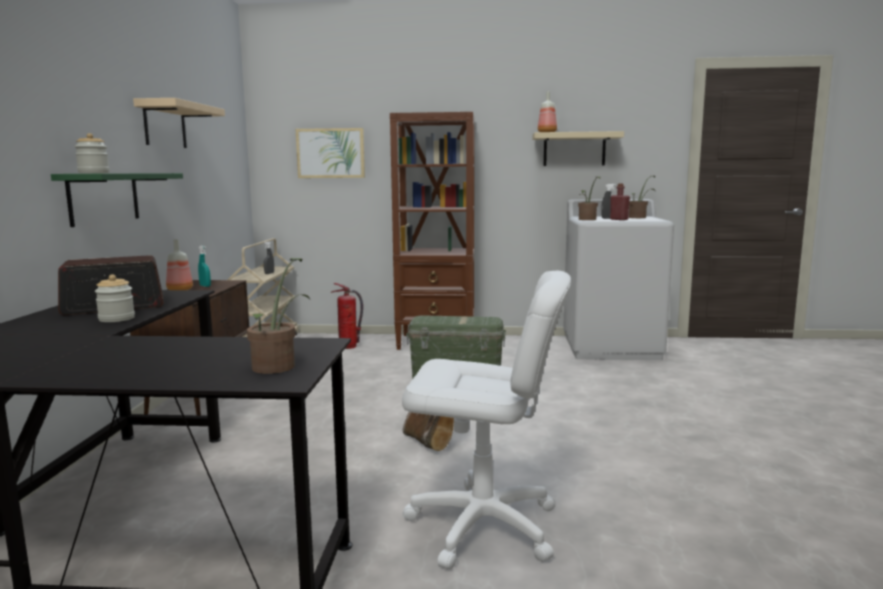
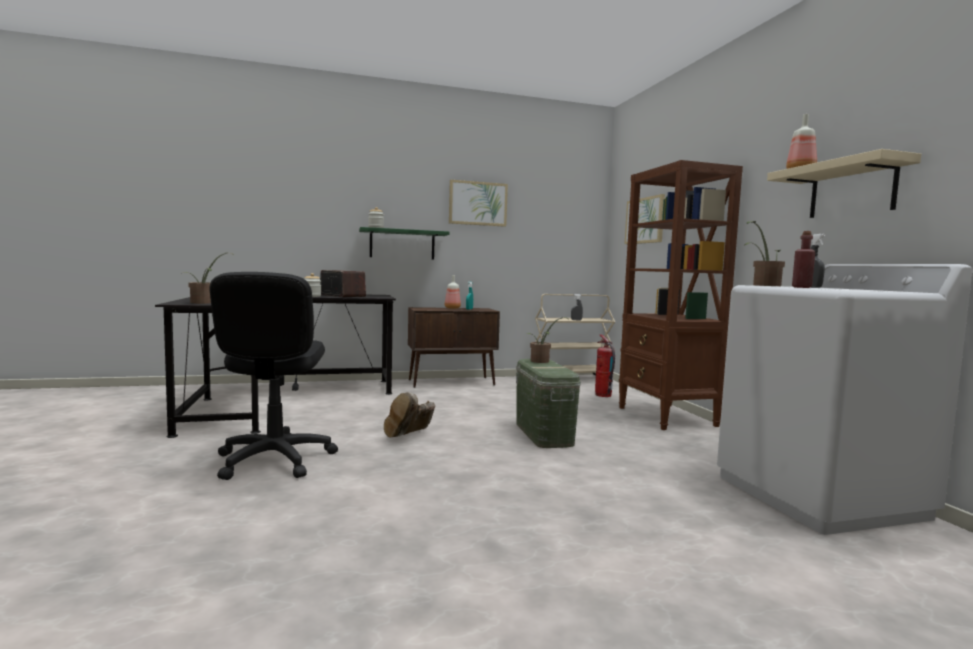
camera: 70 degrees right, 5 degrees down
(165, 125) = (478, 203): beige shelf -> picture
(483, 526) = (274, 460): white office chair -> black office chair
(639, 217) = (874, 290): potted plant -> potted plant (542, 361)

